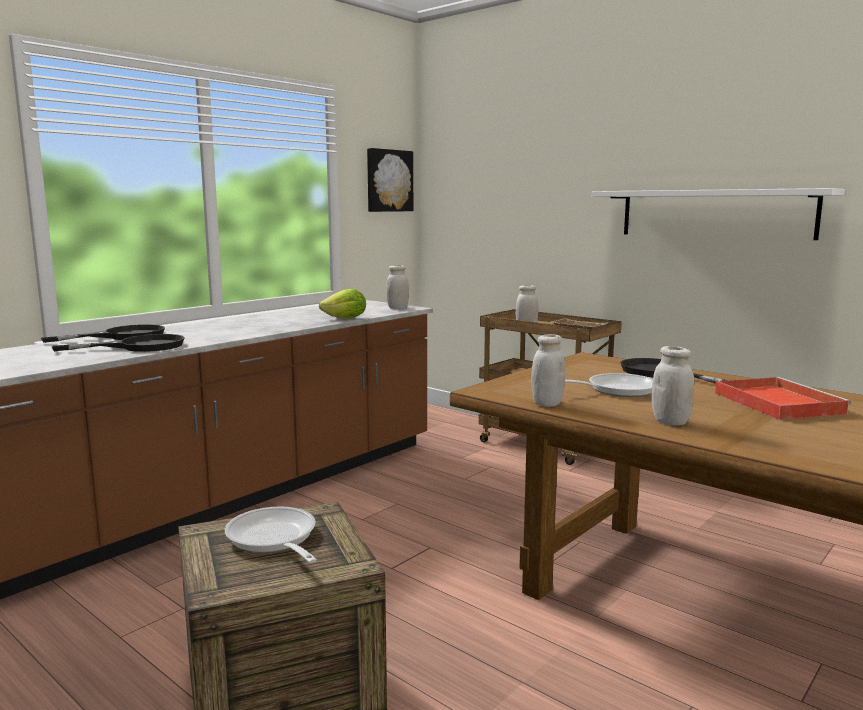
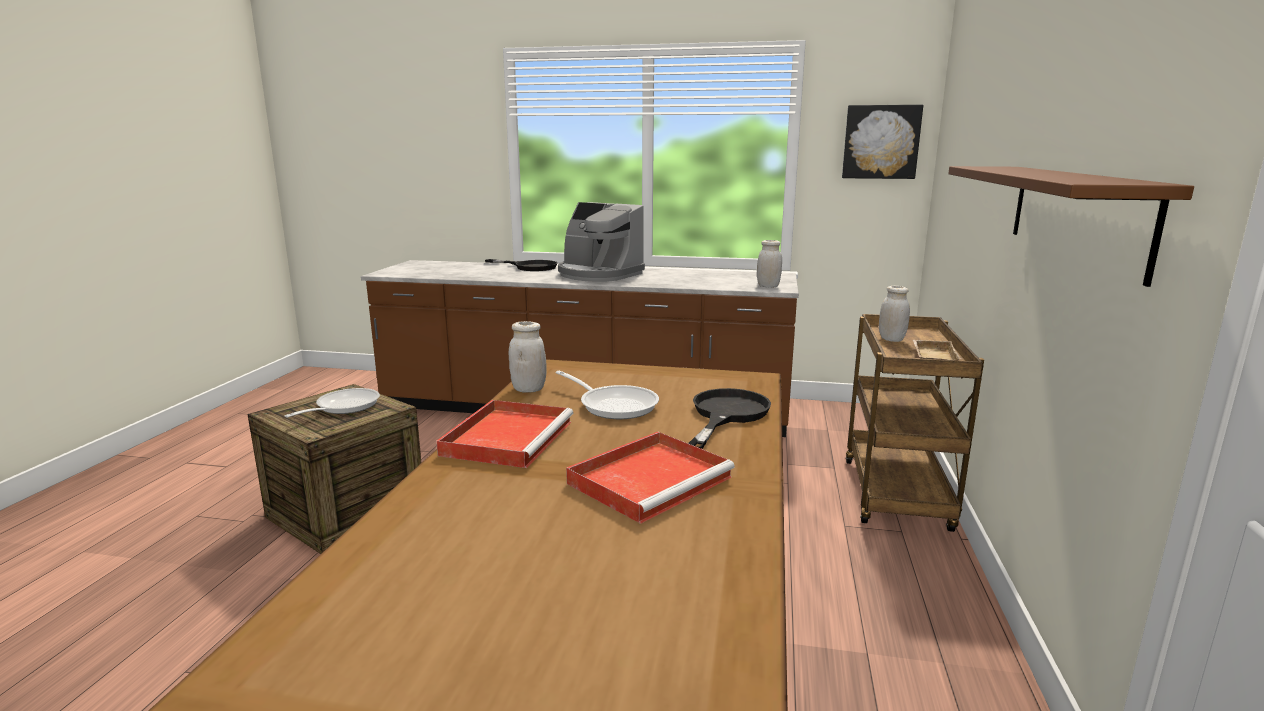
camera: 60 degrees right, 5 degrees up
(139, 346) = (502, 275): black frying pan -> none
(235, 327) = (598, 274): none -> coffee machine
(345, 318) = (683, 285): lettuce -> none
(670, 422) = (508, 437): white jar -> red tray
(714, 213) = (1075, 214): white shelf -> brown shelf

